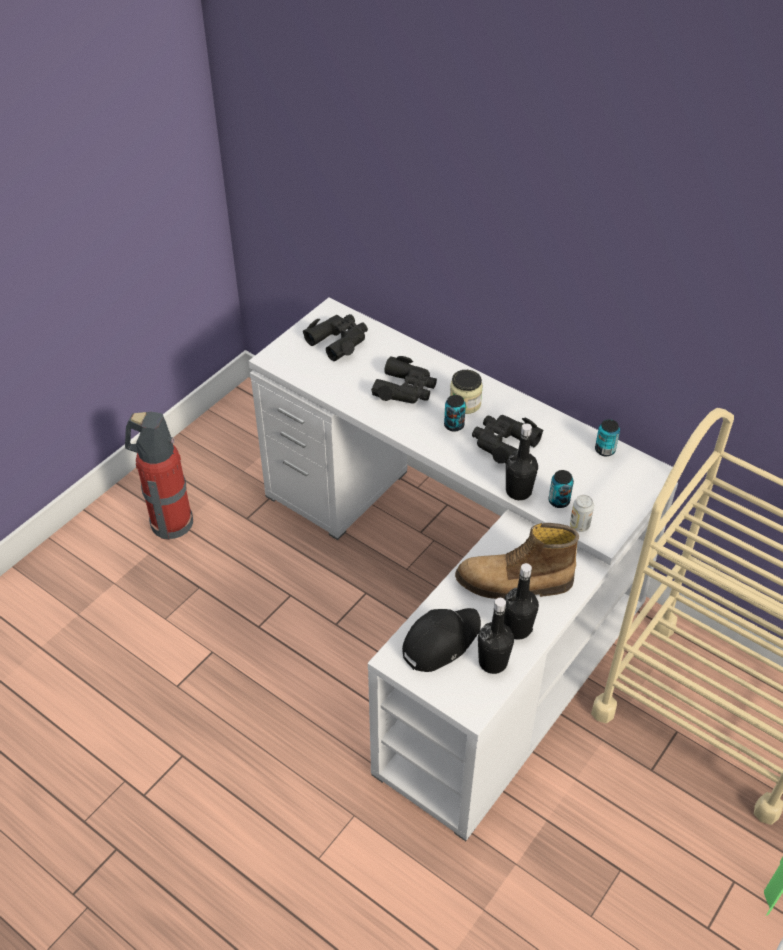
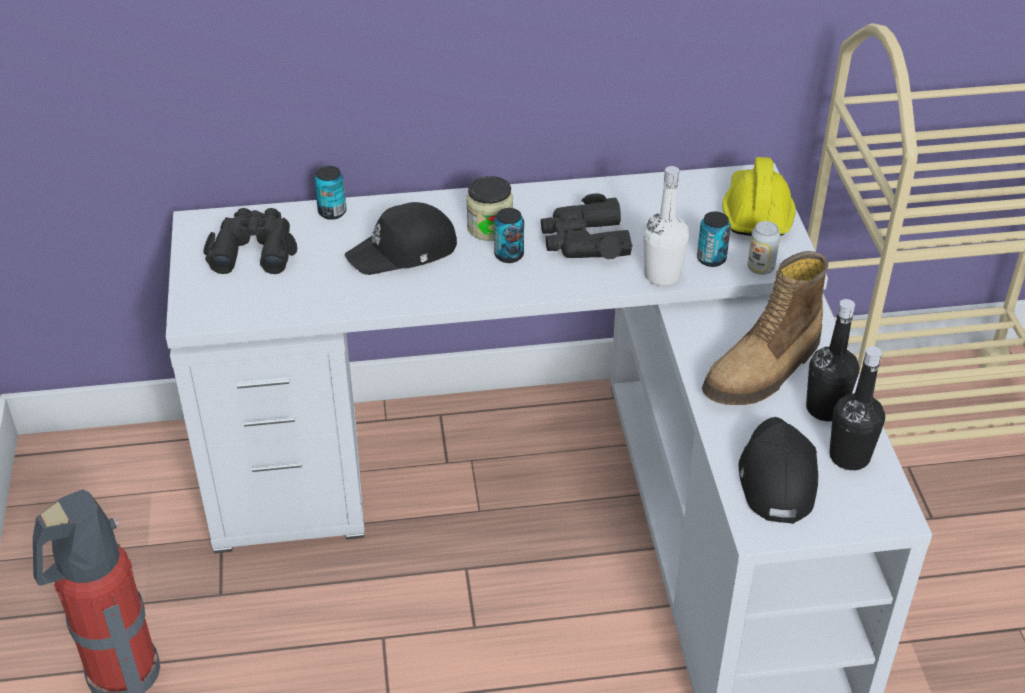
camera: 45 degrees left, 5 degrees down
(405, 389) = (404, 252): black binoculars -> black cap
(518, 491) = (662, 275): black bottle -> white bottle
(605, 450) = (685, 186): can -> can (332, 212)
(625, 492) = (756, 212): none -> yellow hard hat

